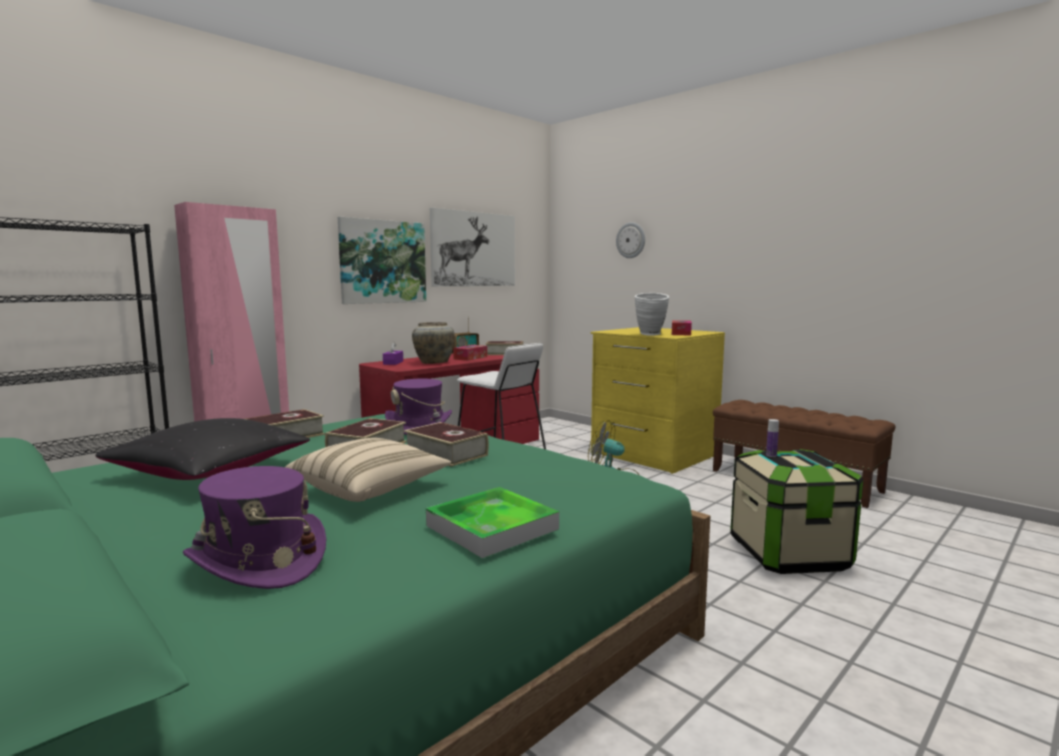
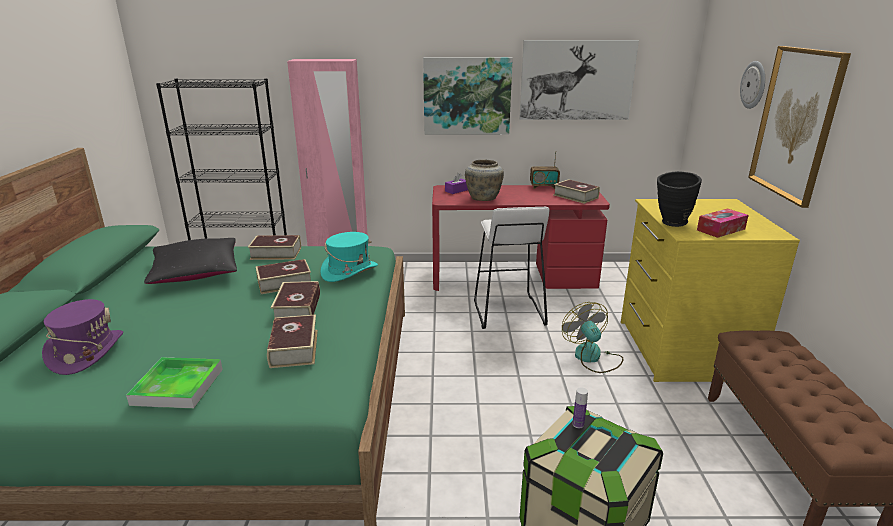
camera: 45 degrees right, 15 degrees up
(370, 489) = (205, 323): beige pillow -> none
(419, 426) = (349, 271): purple hat -> turquoise hat
(470, 358) = (528, 197): tissue box -> none
(534, 466) = (294, 348): none -> book
(651, 335) = (671, 224): white vase -> black vase
(688, 256) = (795, 124): none -> picture

